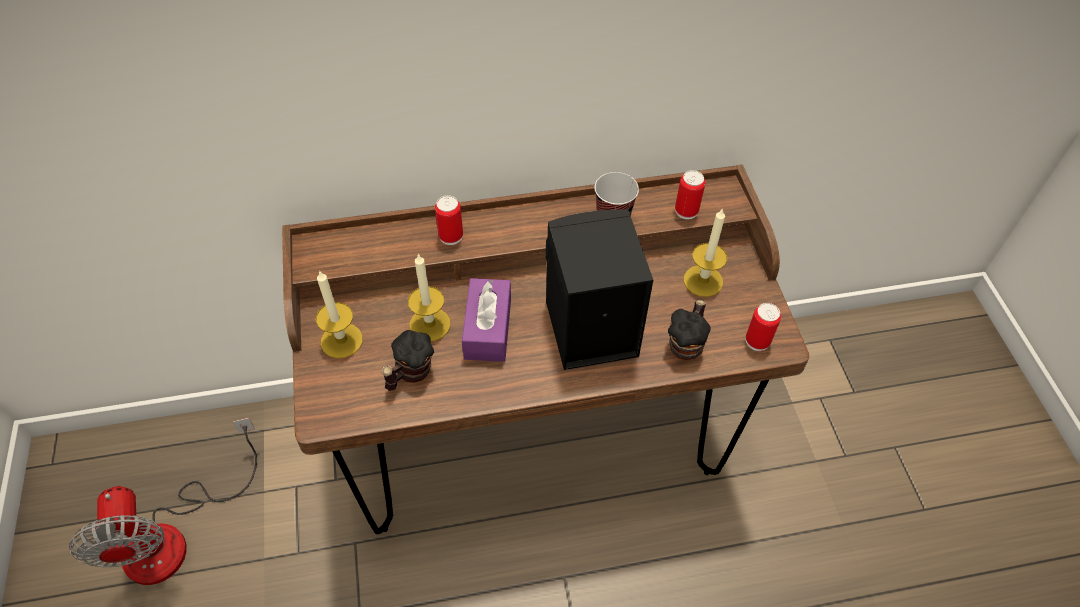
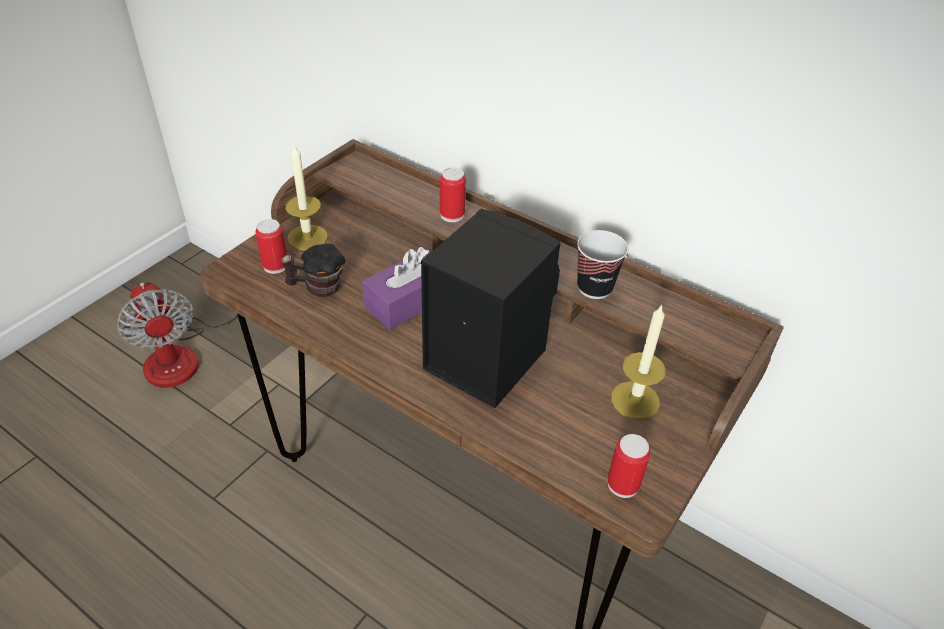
camera: 45 degrees right, 10 degrees down
(174, 535) = (184, 353): fan -> fan turned 60 degrees counterclockwise
(430, 324) = (374, 269): candle -> none
(686, 211) = (674, 325): can -> can (275, 265)
(687, 344) = (551, 433): mug -> none

